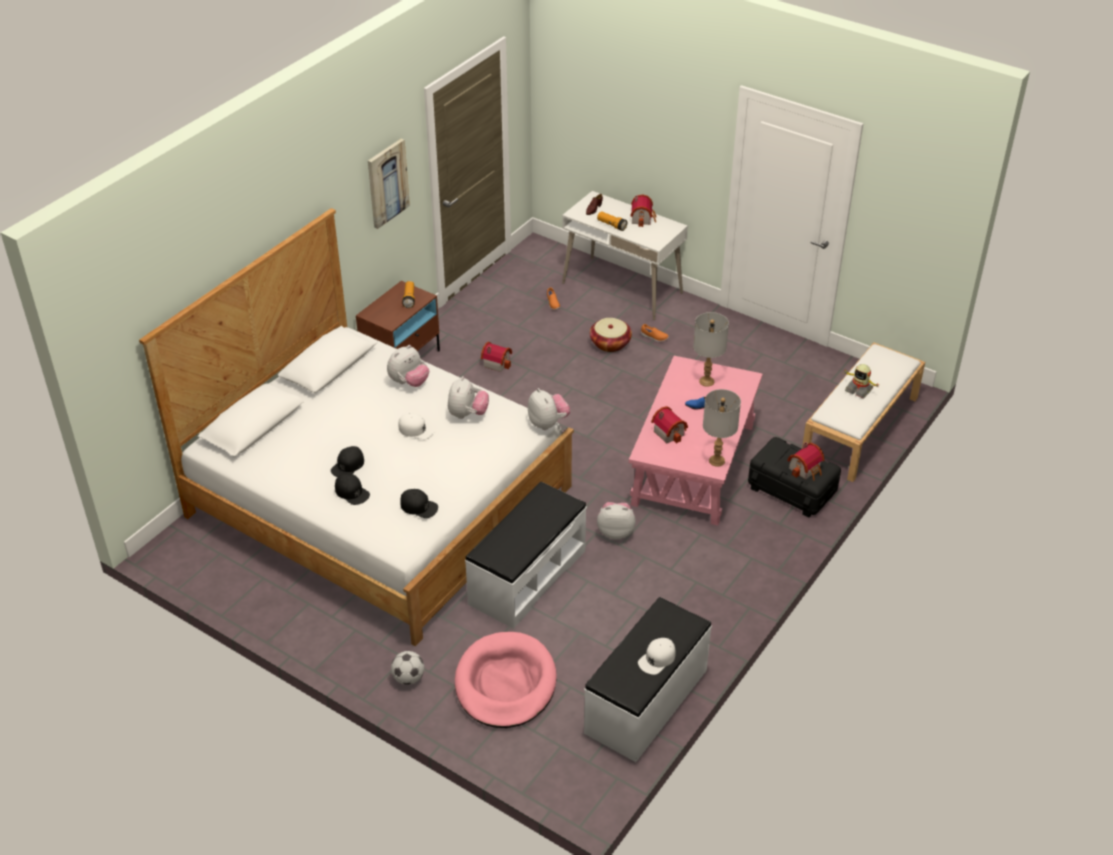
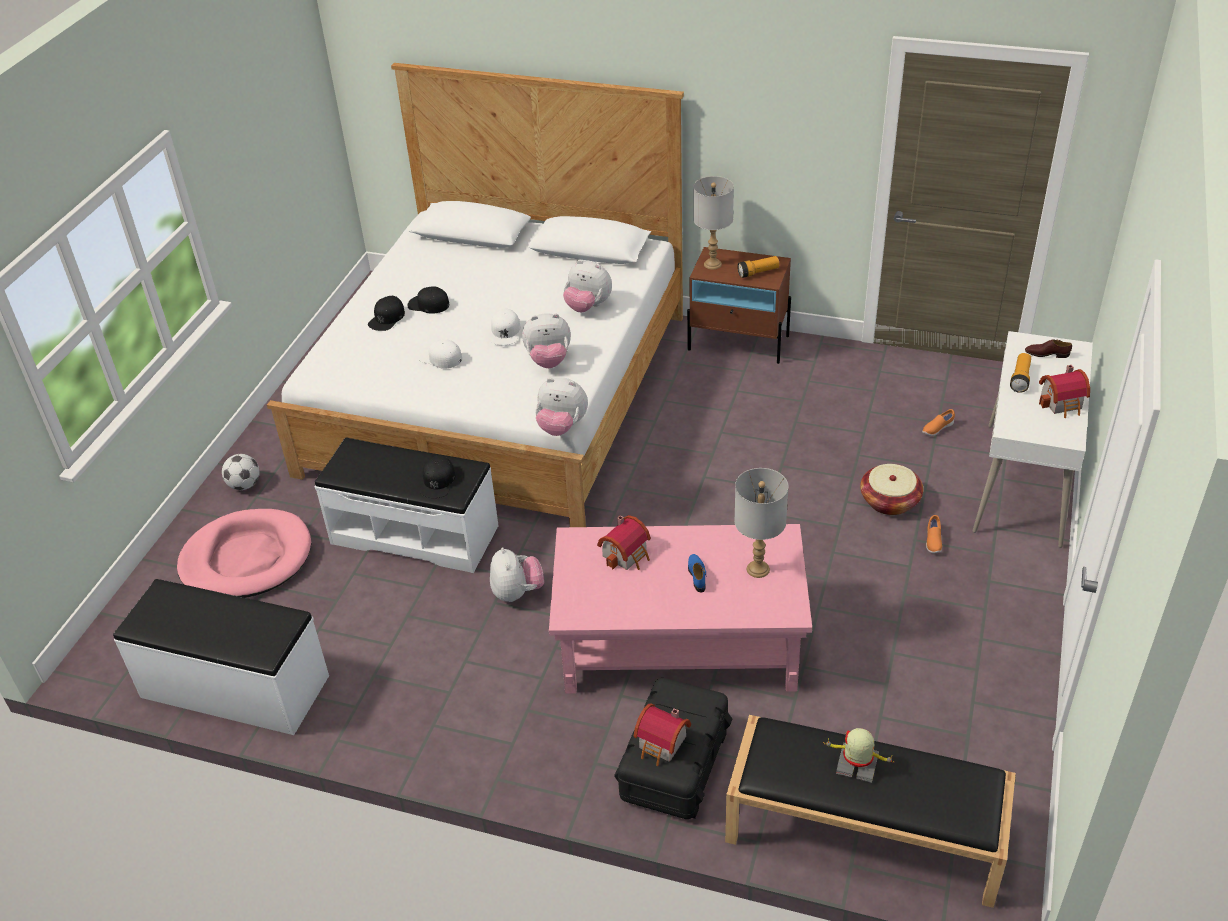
camera: 75 degrees right, 0 degrees up
(387, 183) = (793, 122): picture -> none
(419, 506) = (374, 366): black cap -> black cap (438, 481)
(497, 362) = (784, 413): toy house -> none
(548, 423) = (562, 427): plush toy -> plush toy turned 60 degrees clockwise
(657, 659) = (200, 632): white cap -> white cap (440, 357)
(717, 460) = (587, 614): grey table lamp -> grey table lamp (713, 264)
(859, 389) = (857, 765): toy robot -> toy robot turned 90 degrees clockwise
(860, 429) = (862, 832): white bench -> black bench

